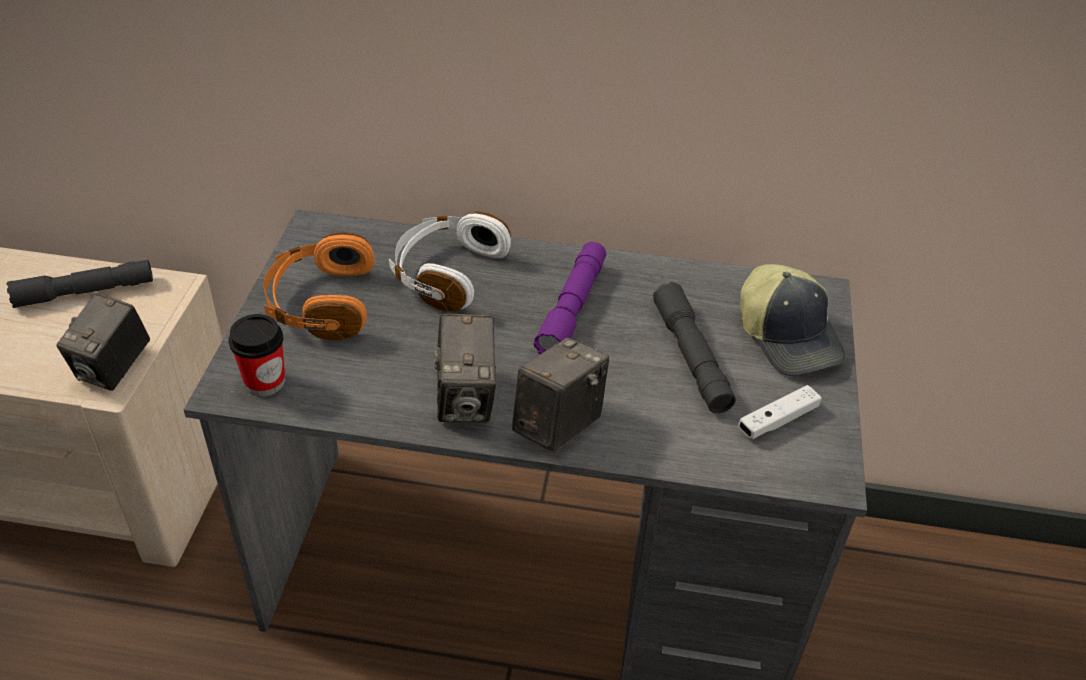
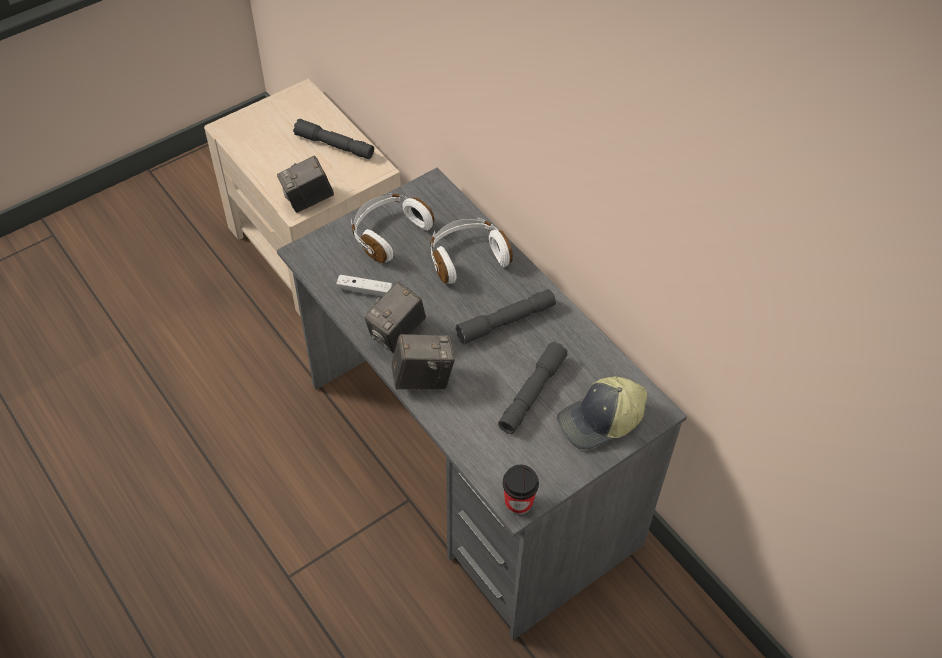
camera: 45 degrees right, 10 degrees up
(265, 382) = (321, 260): cup -> cup (518, 503)
(320, 303) = (388, 233): orange headphones -> white headphones
(572, 308) = (506, 322): purple flashlight -> grey flashlight
(777, 420) = (531, 458): white game controller -> white game controller (364, 290)
(789, 336) = (601, 421): cap -> cap turned 45 degrees clockwise

